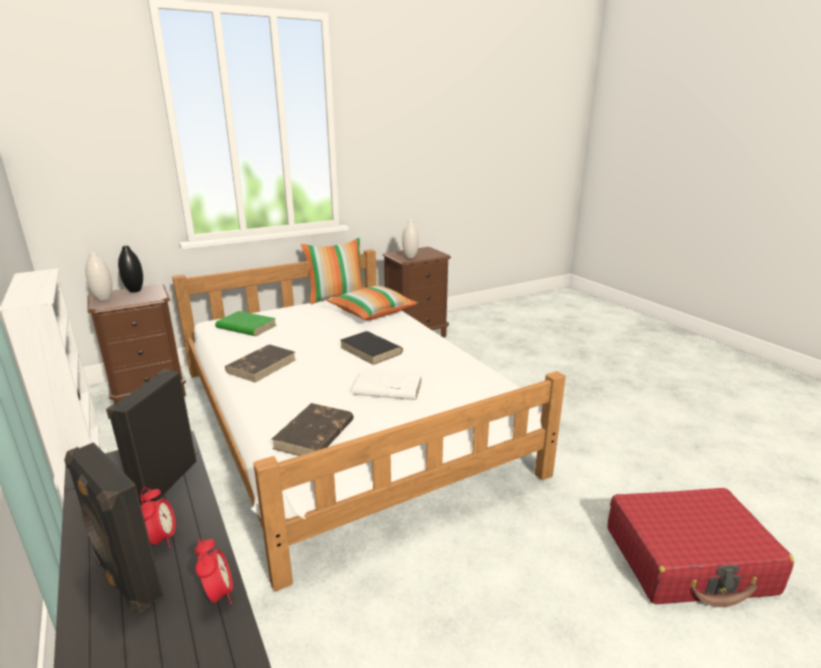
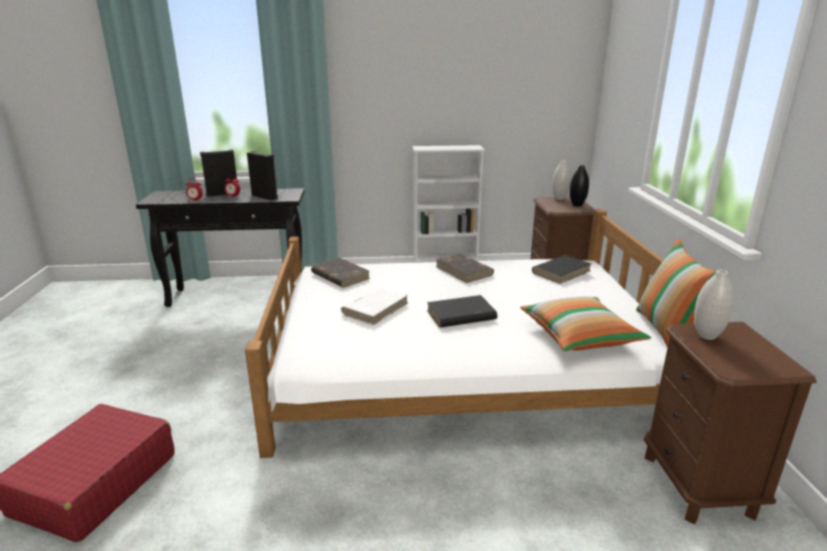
camera: 115 degrees right, 0 degrees up
(246, 327) = (561, 271): green book -> black book

